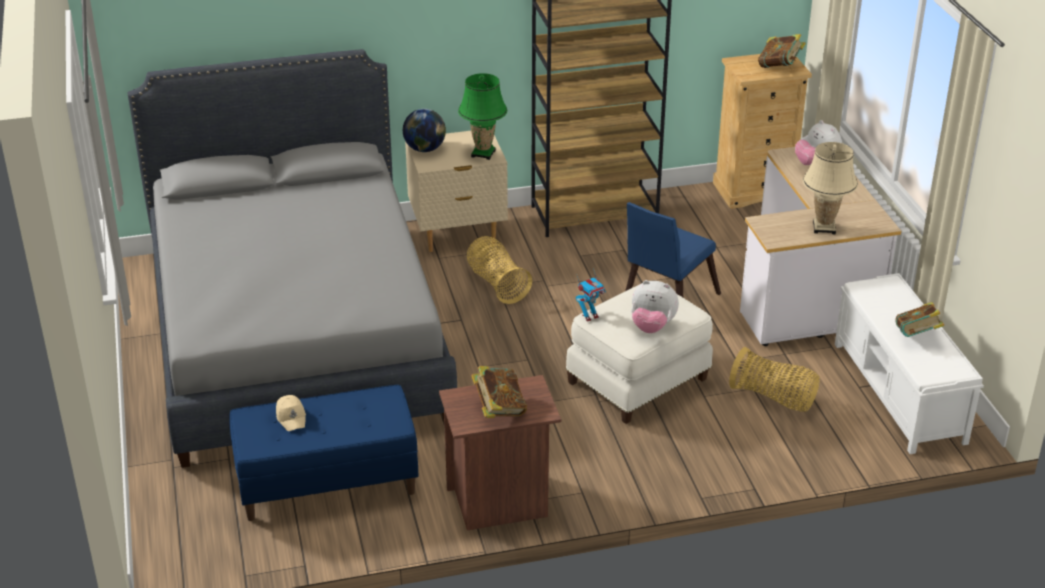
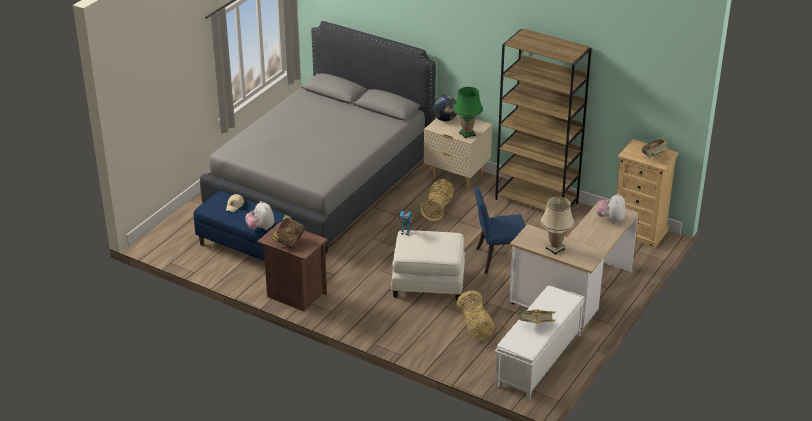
camera: 45 degrees right, 0 degrees up
(652, 327) = (422, 251): plush toy -> plush toy (261, 228)

